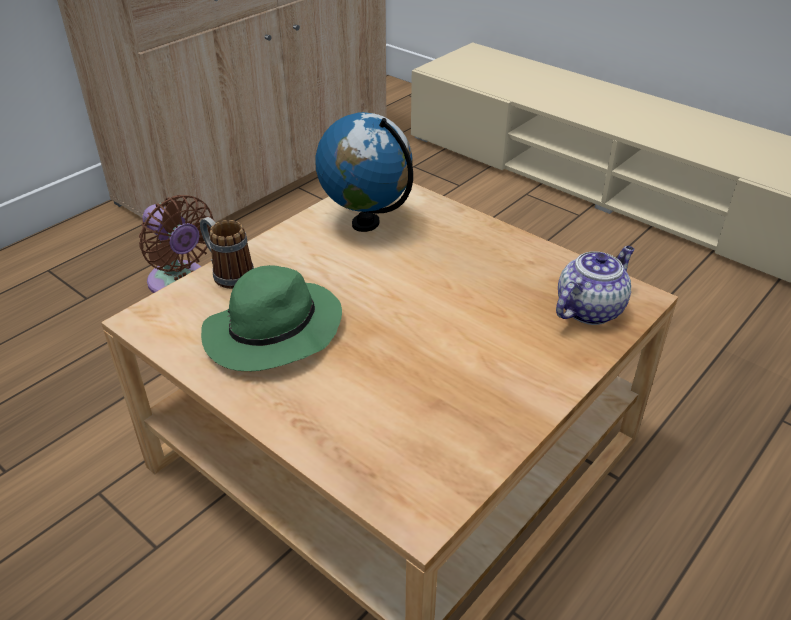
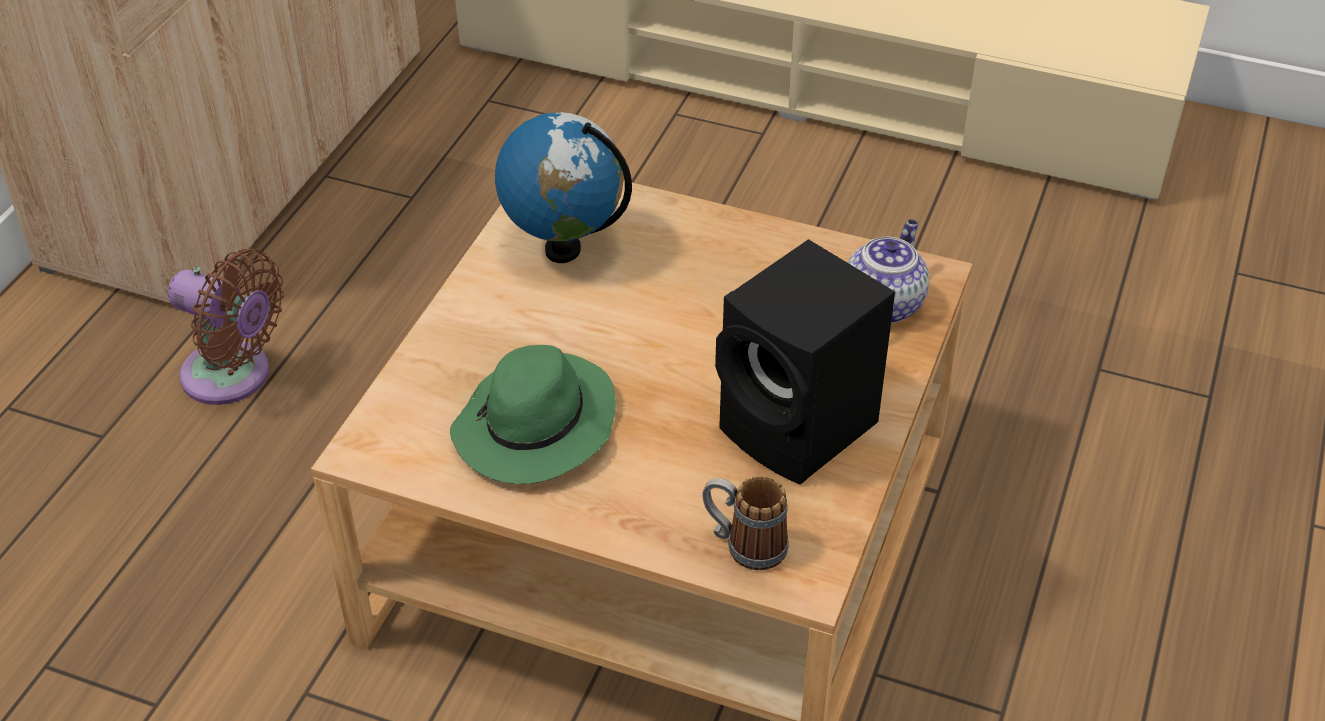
camera: 20 degrees left, 5 degrees up
(228, 273) = (429, 363): mug -> mug (744, 545)
(477, 387) = (801, 430): none -> black speaker

